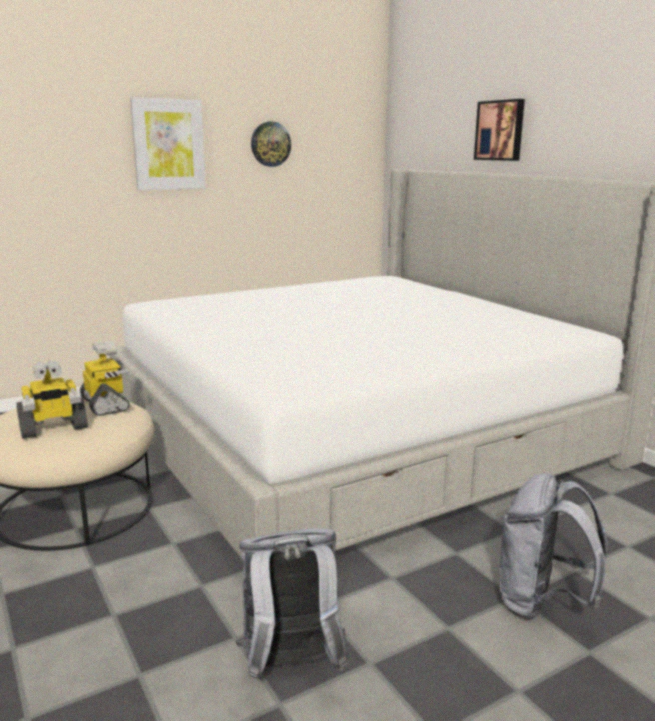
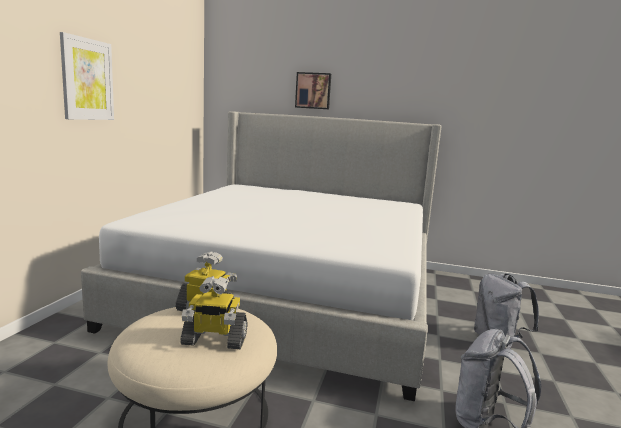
camera: 45 degrees left, 5 degrees down
(53, 428) = (214, 340): toy robot -> toy robot turned 75 degrees clockwise
(270, 144) = (149, 86): wall clock -> none

